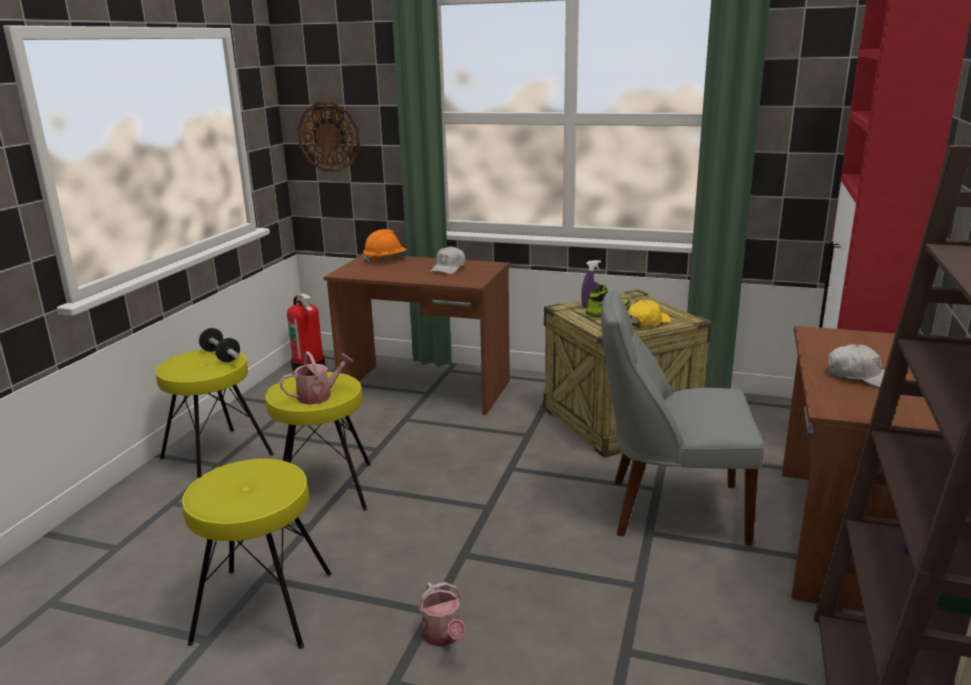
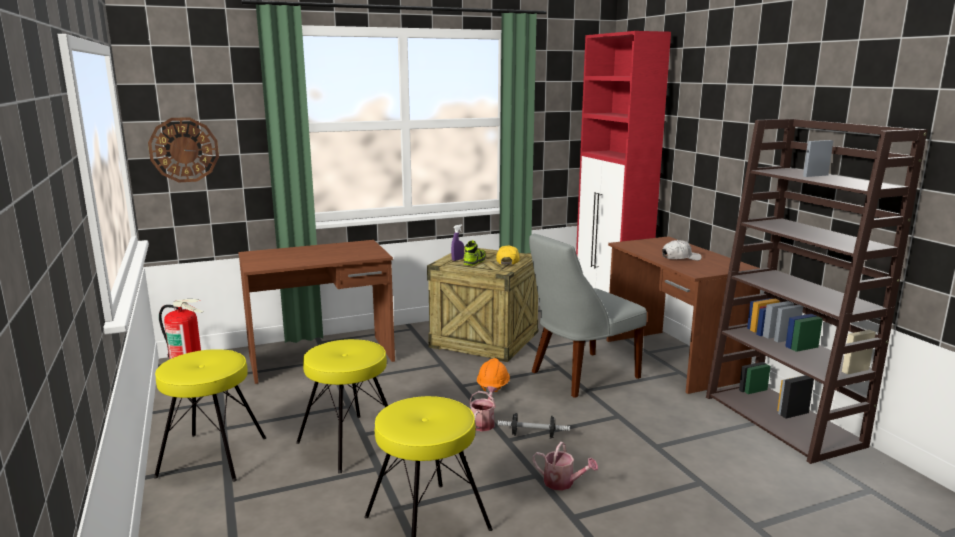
camera: 40 degrees left, 5 degrees down
(221, 356) = (213, 354): dumbbell -> dumbbell (533, 435)
(319, 396) = (362, 355): watering can -> watering can (483, 423)
(385, 260) = (270, 253): orange hard hat -> orange hard hat (493, 386)
(448, 268) = (338, 250): white cap -> none

